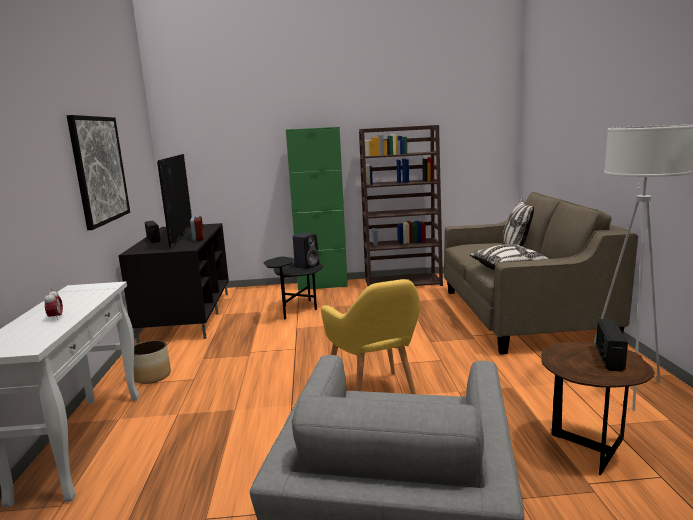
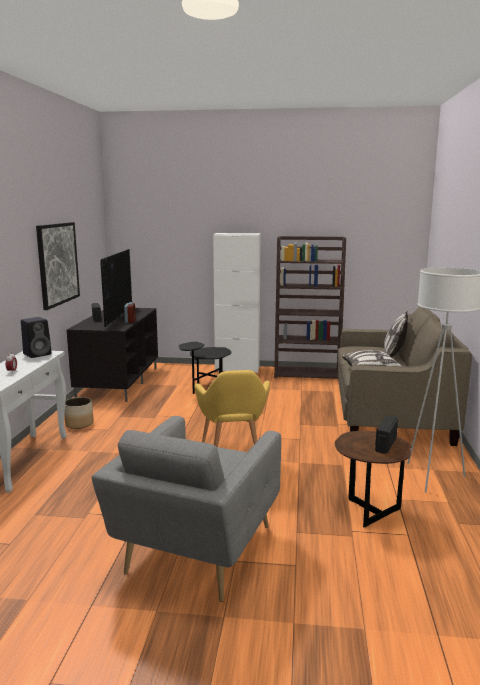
camera: 10 degrees right, 0 degrees up
(307, 265) = (218, 351): black speaker -> black speaker (38, 354)
(322, 285) = (237, 369): green cabinet -> white cabinet

